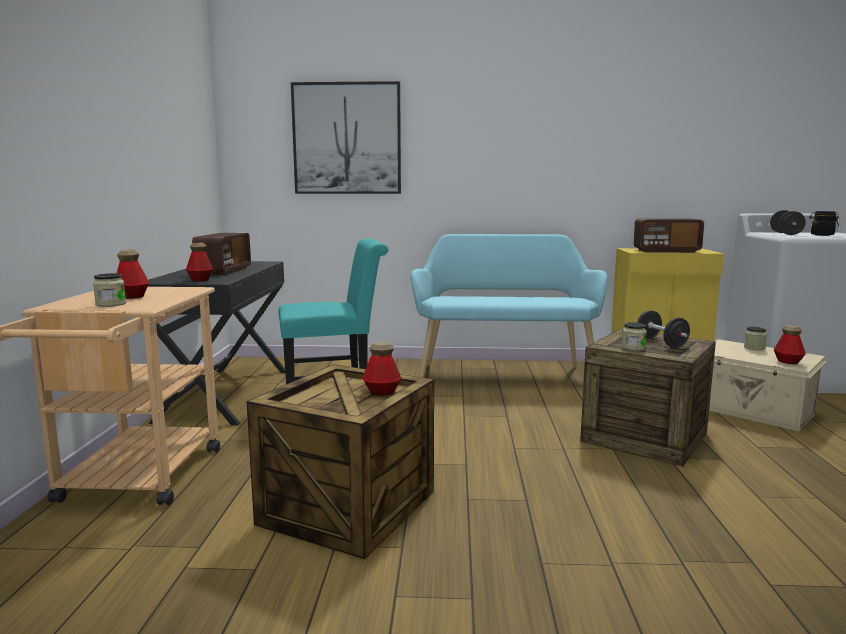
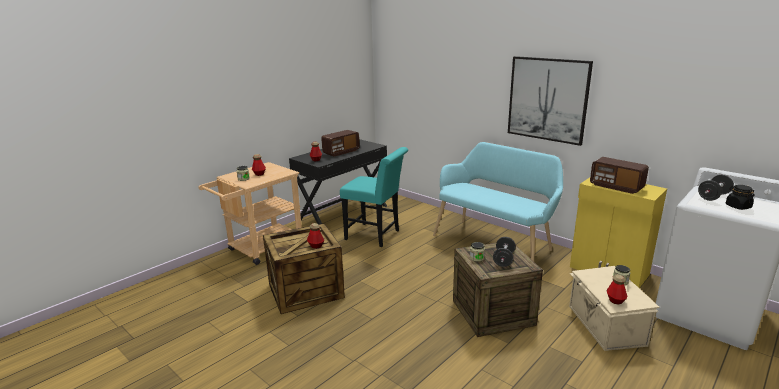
camera: 40 degrees right, 10 degrees up
(347, 139) = (433, 73): picture -> picture (547, 99)

